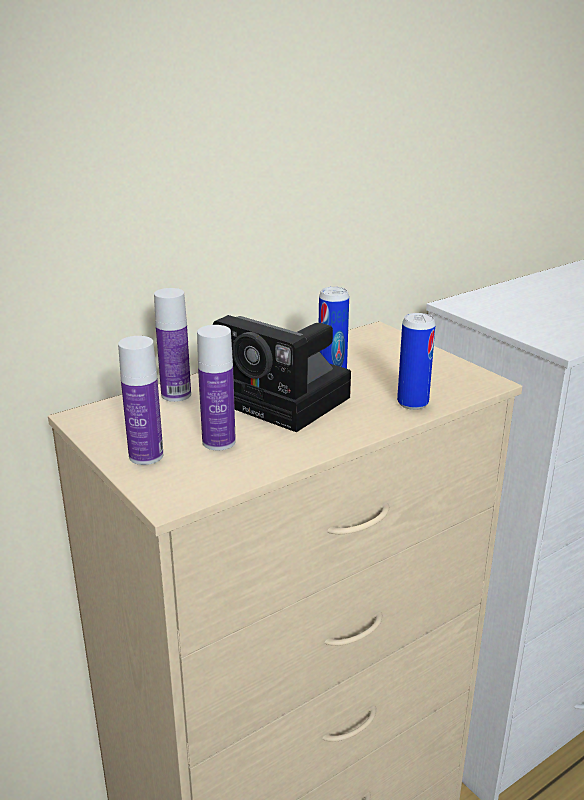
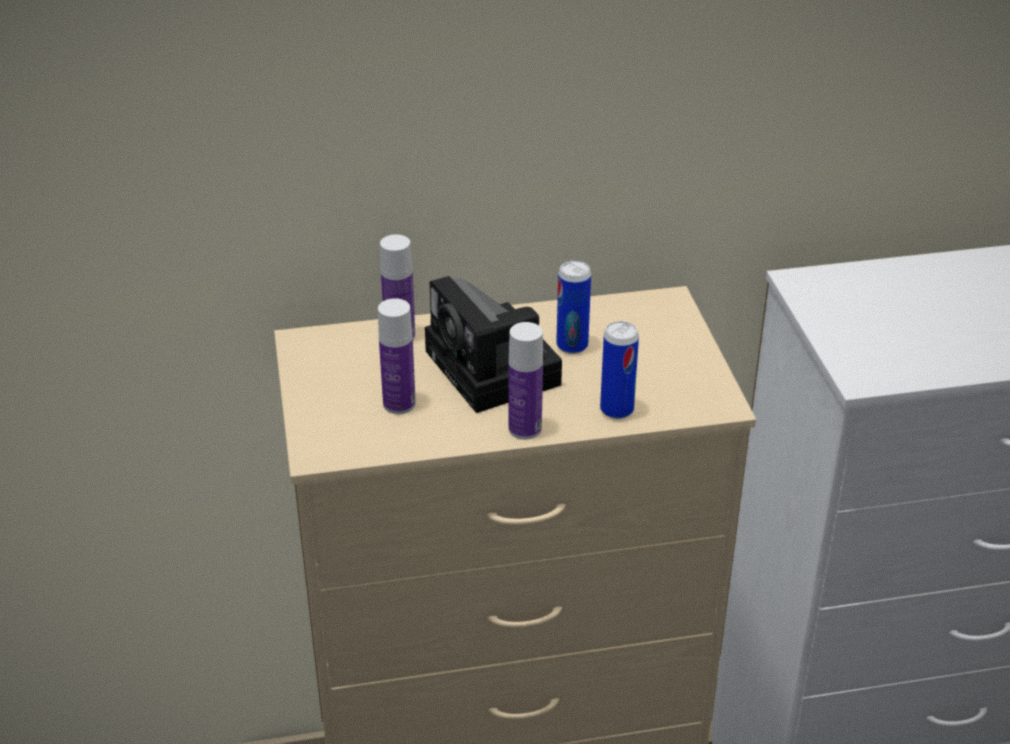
camera: 25 degrees right, 10 degrees up
(146, 456) = (327, 401): bottle -> bottle (525, 429)

